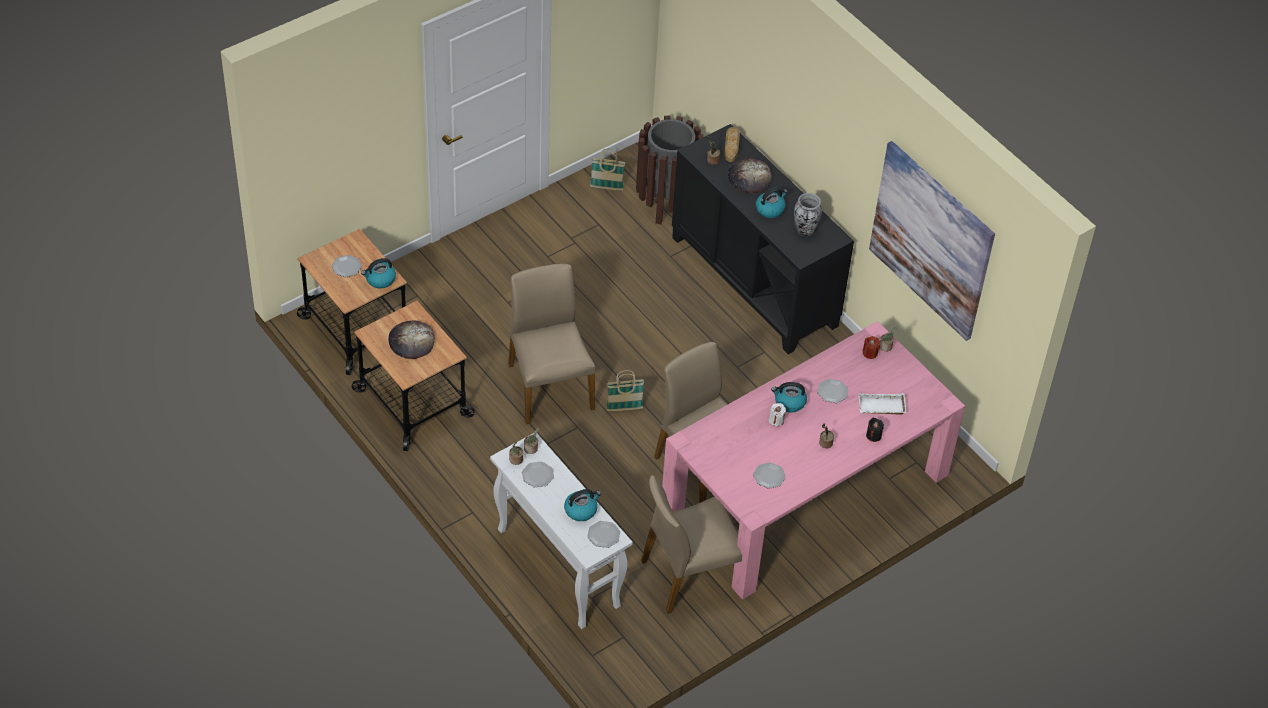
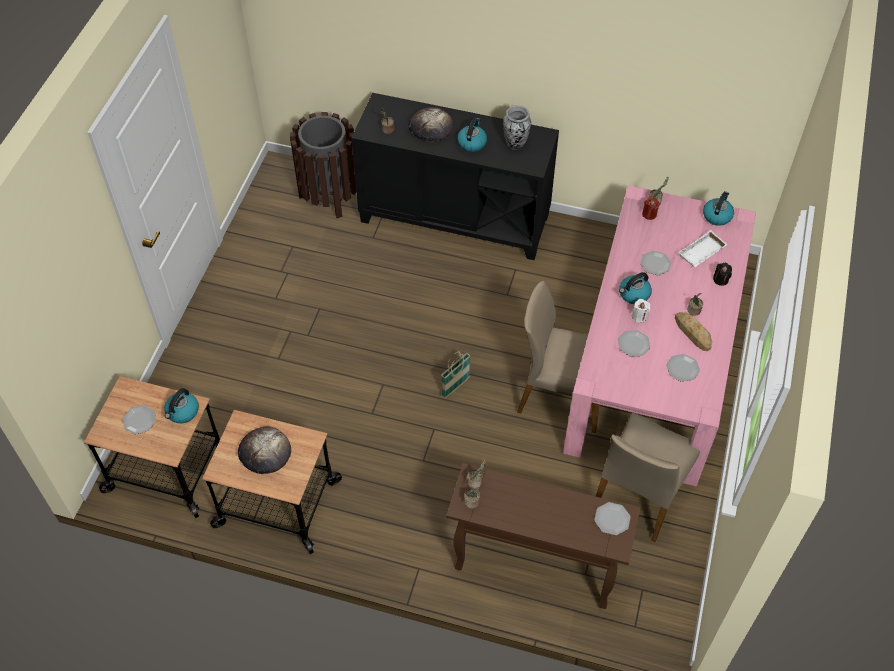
camera: 35 degrees left, 5 degrees up
(537, 475) = (504, 503): plate -> plate (633, 344)
(549, 386) = (378, 408): beige chair -> none
(557, 567) = (533, 567): white console table -> brown console table
(581, 510) = (571, 509): kettle -> kettle (717, 215)
(606, 187) = (271, 212): basket -> none
(731, 146) = (391, 109): bread -> bread (692, 333)
(931, 240) = (662, 84): picture -> none

